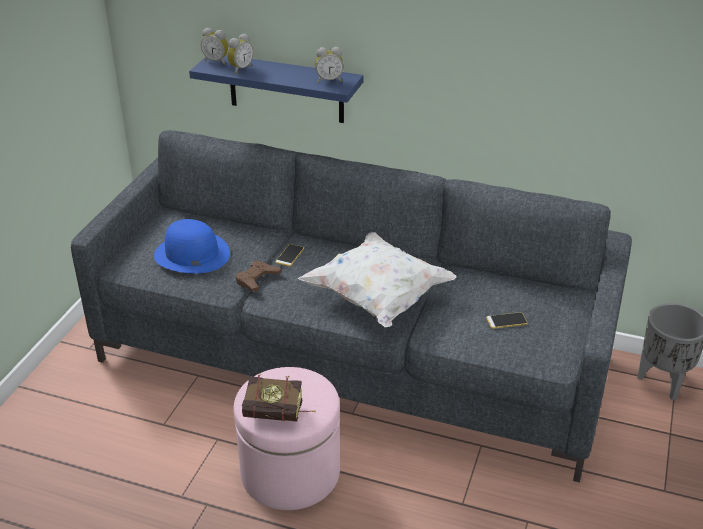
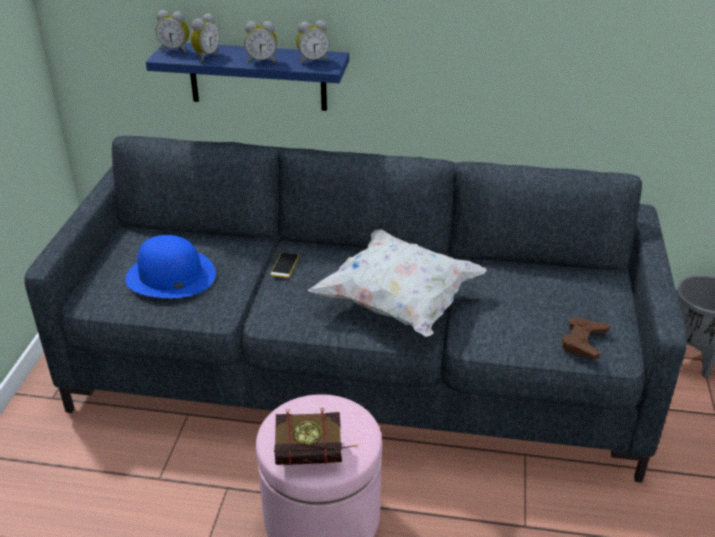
camera: 10 degrees left, 0 degrees up
(257, 279) = (254, 296): brown game controller -> brown game controller (583, 341)
(286, 77) = (262, 61): none -> alarm clock
(506, 321) = (549, 313): phone -> none

